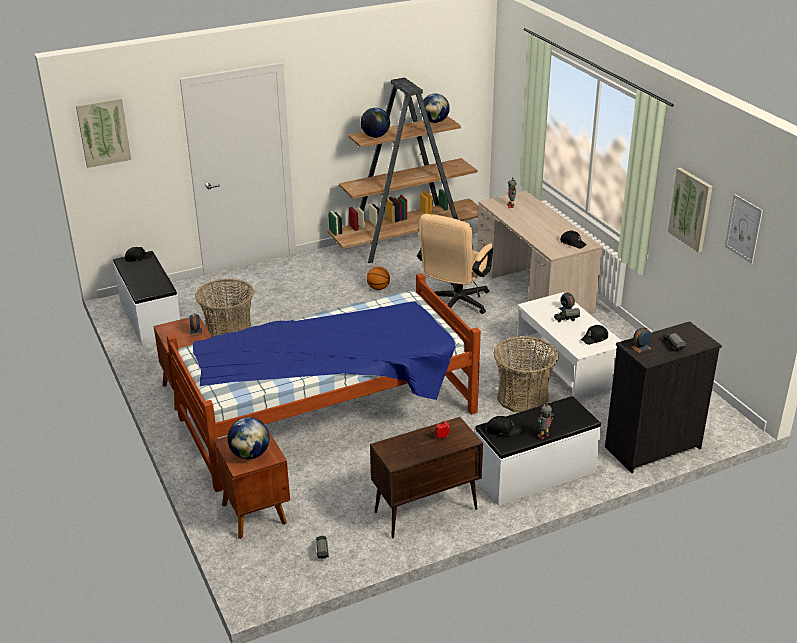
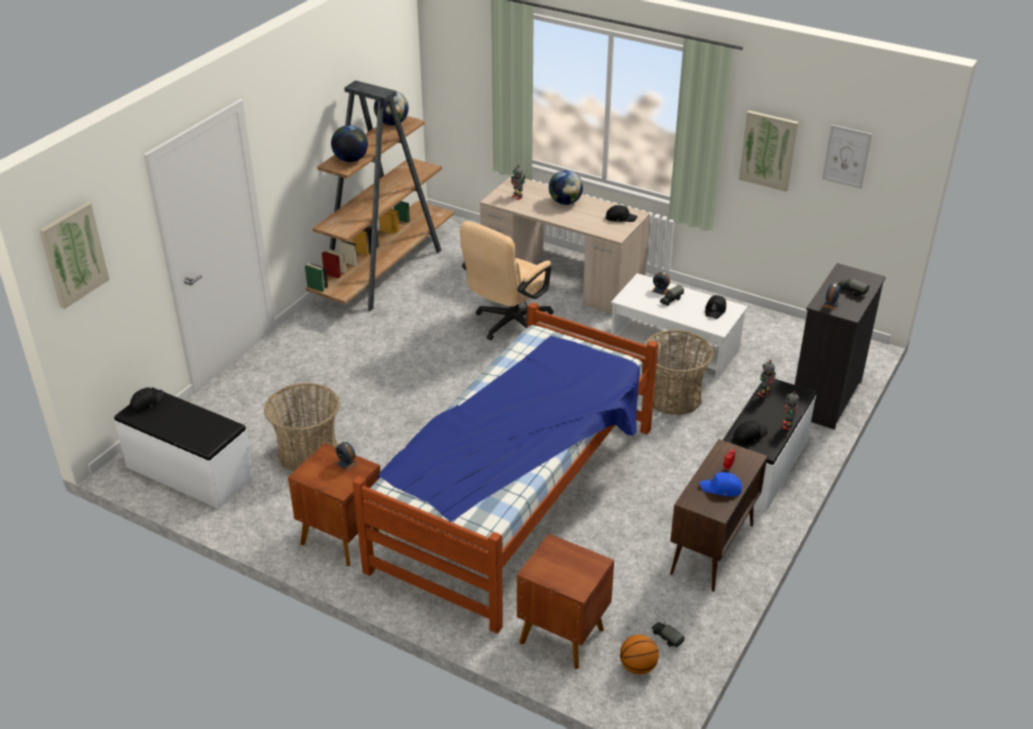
camera: 35 degrees left, 5 degrees up
(250, 454) = (572, 571): globe -> globe (565, 202)
(378, 288) = (412, 336): basketball -> basketball (638, 667)
(418, 449) = (721, 488): none -> blue cap
(455, 304) = (508, 325): beige office chair -> beige office chair turned 45 degrees clockwise
(553, 407) = (764, 394): none -> toy robot

